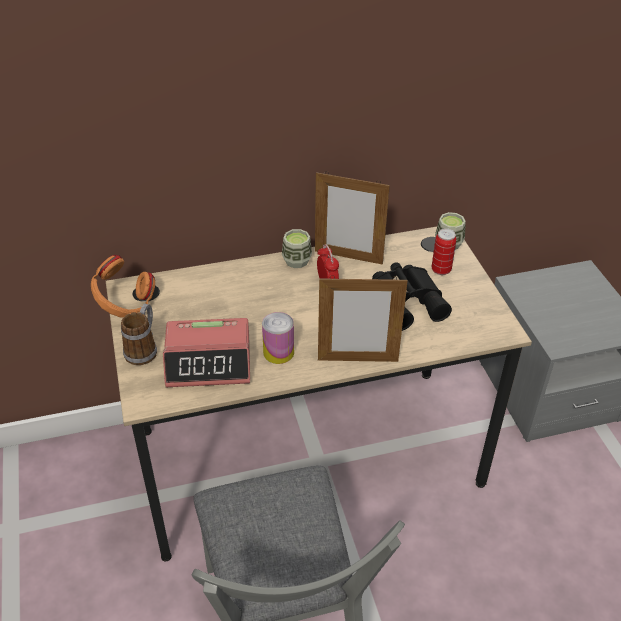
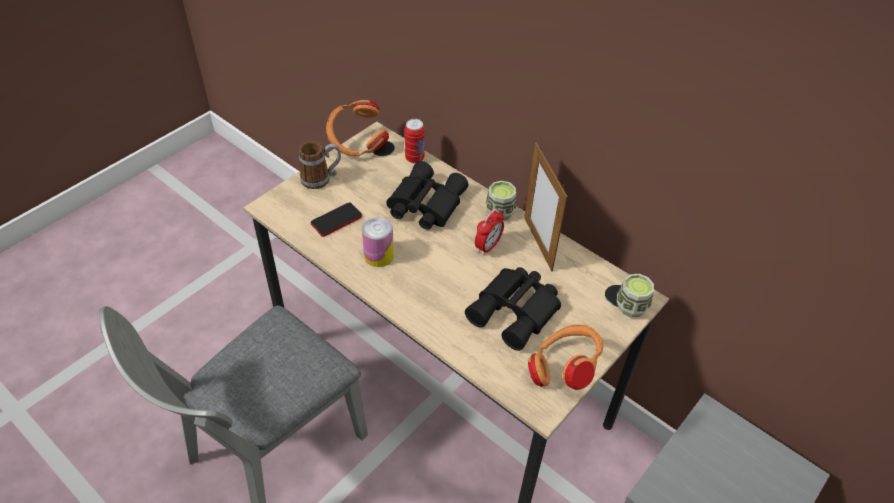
camera: 55 degrees right, 5 degrees up
(209, 361) = (336, 220): alarm clock -> phone
(244, 298) = (424, 204): none -> black binoculars
(357, 360) = (410, 311): picture frame -> none
(441, 270) = (585, 318): can -> can (414, 158)
(479, 304) = (563, 370): none -> orange headphones

